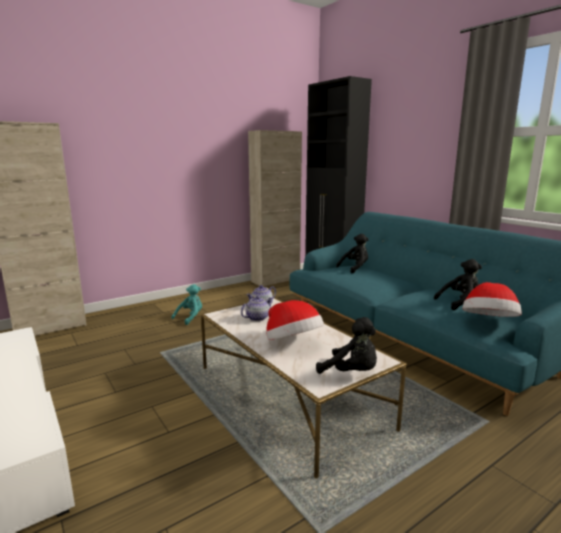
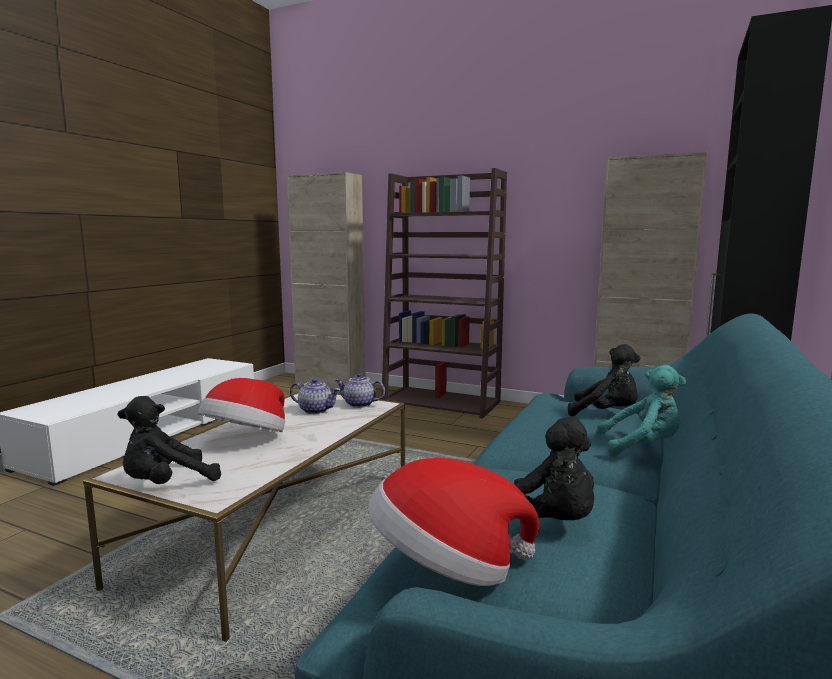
camera: 60 degrees right, 5 degrees down
(169, 305) = (442, 402): none -> brown bookcase
(190, 317) = (426, 420): turquoise plush toy -> turquoise plush toy (643, 447)
(351, 372) = (167, 484): black plush toy -> black plush toy turned 45 degrees clockwise

